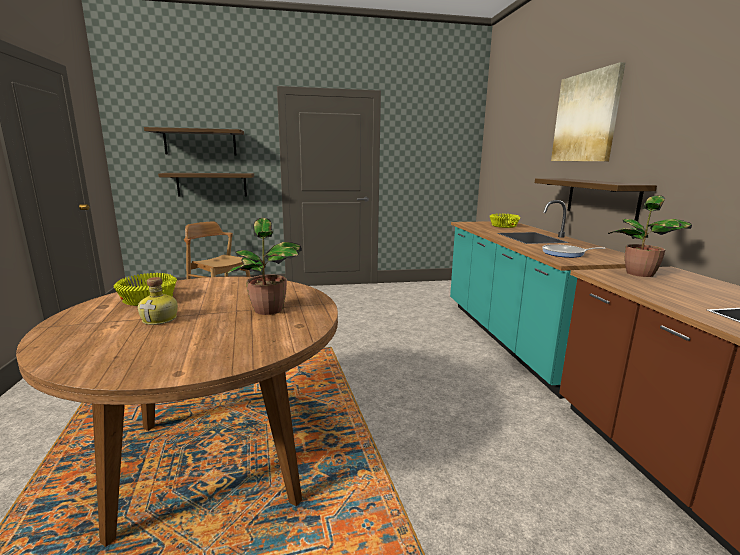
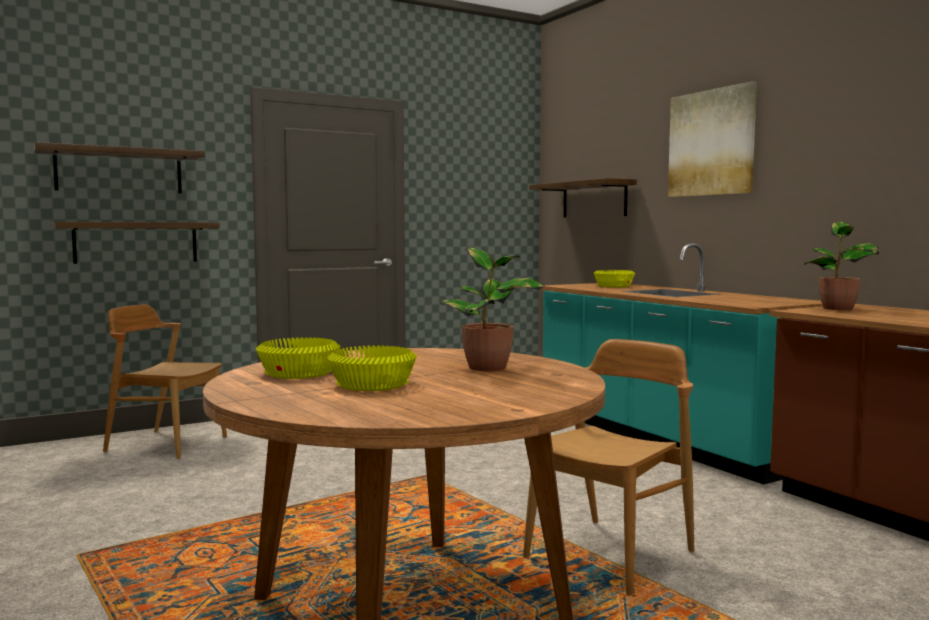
camera: 20 degrees left, 10 degrees down
(161, 319) = (373, 384): bottle -> yellow bowl
(384, 444) = (611, 555): none -> brown chair
(565, 254) = (738, 301): frying pan -> none
(601, 199) = (749, 238): shelf -> shelf (594, 199)

